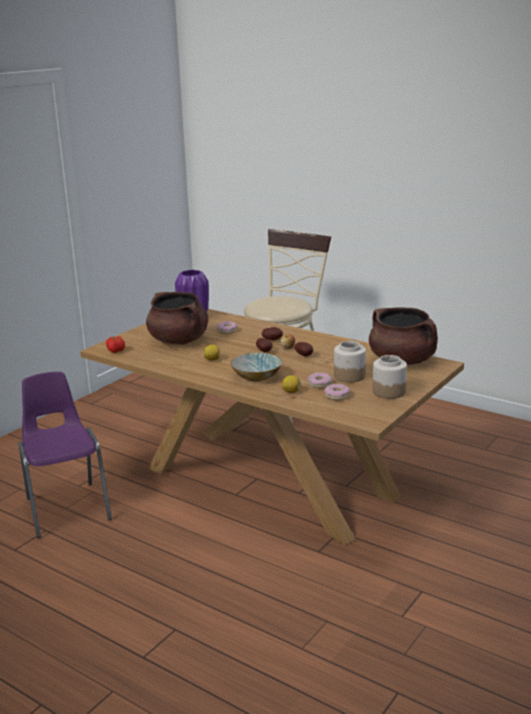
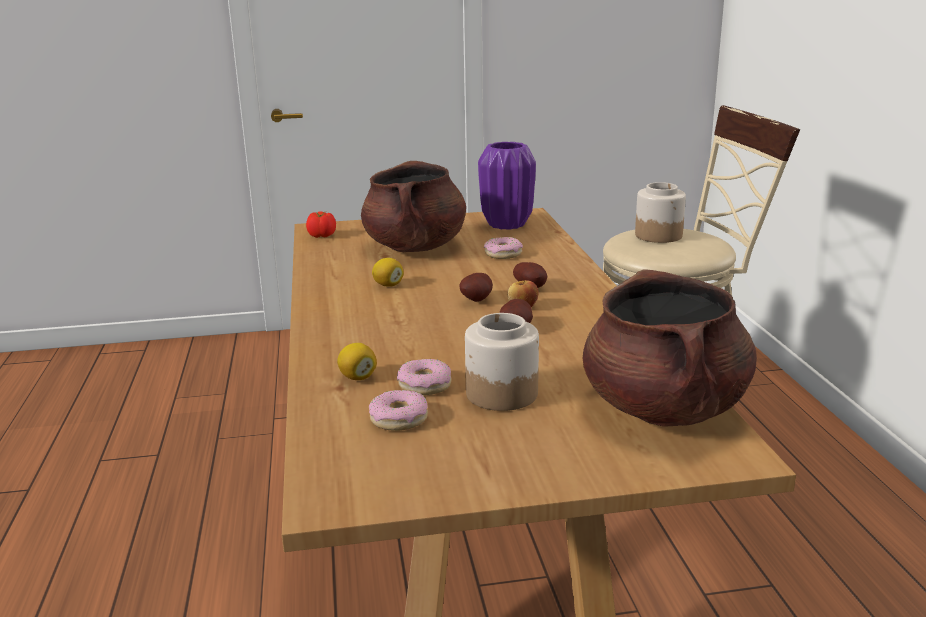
camera: 45 degrees right, 0 degrees up
(67, 508) = (218, 439): purple chair -> none
(257, 377) = (375, 333): bowl -> none
(389, 391) = (497, 457): jar -> jar (658, 235)

